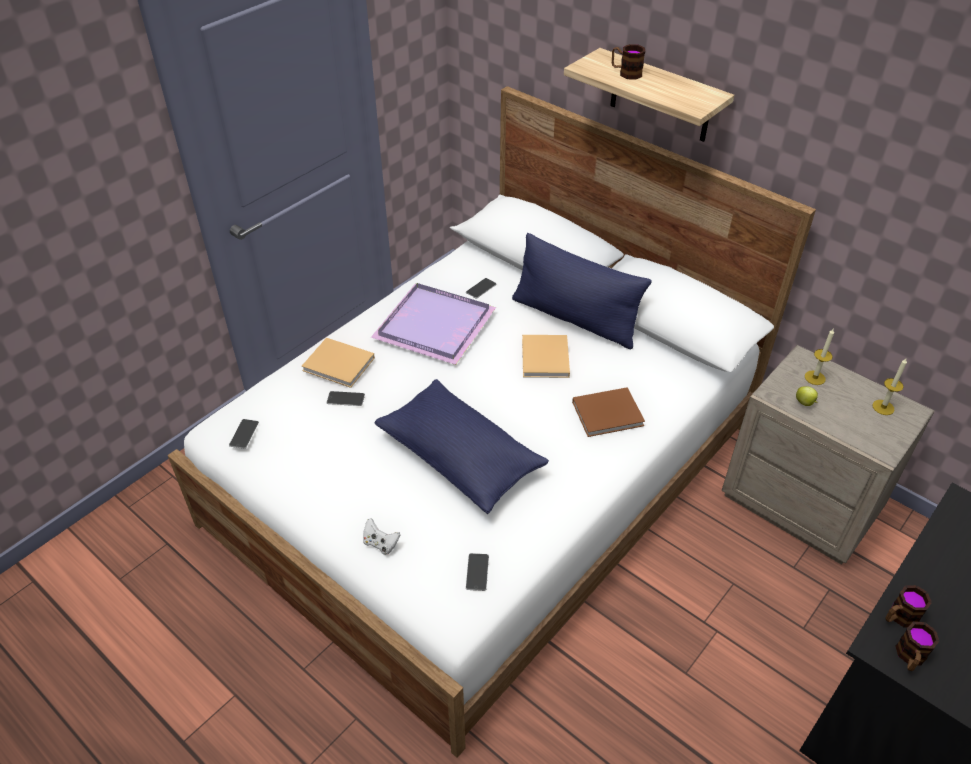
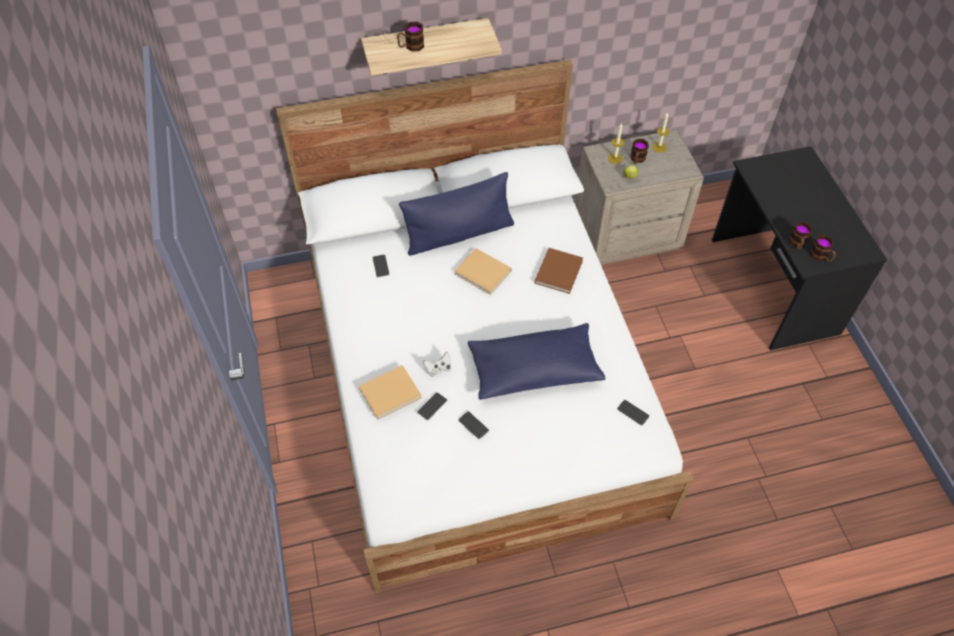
camera: 55 degrees left, 10 degrees up
(244, 434) = (413, 488): phone -> phone (473, 425)
(380, 543) = (576, 452): white game controller -> white game controller (438, 368)
(435, 327) = (399, 315): purple tray -> none
(838, 397) = (637, 159): none -> mug

